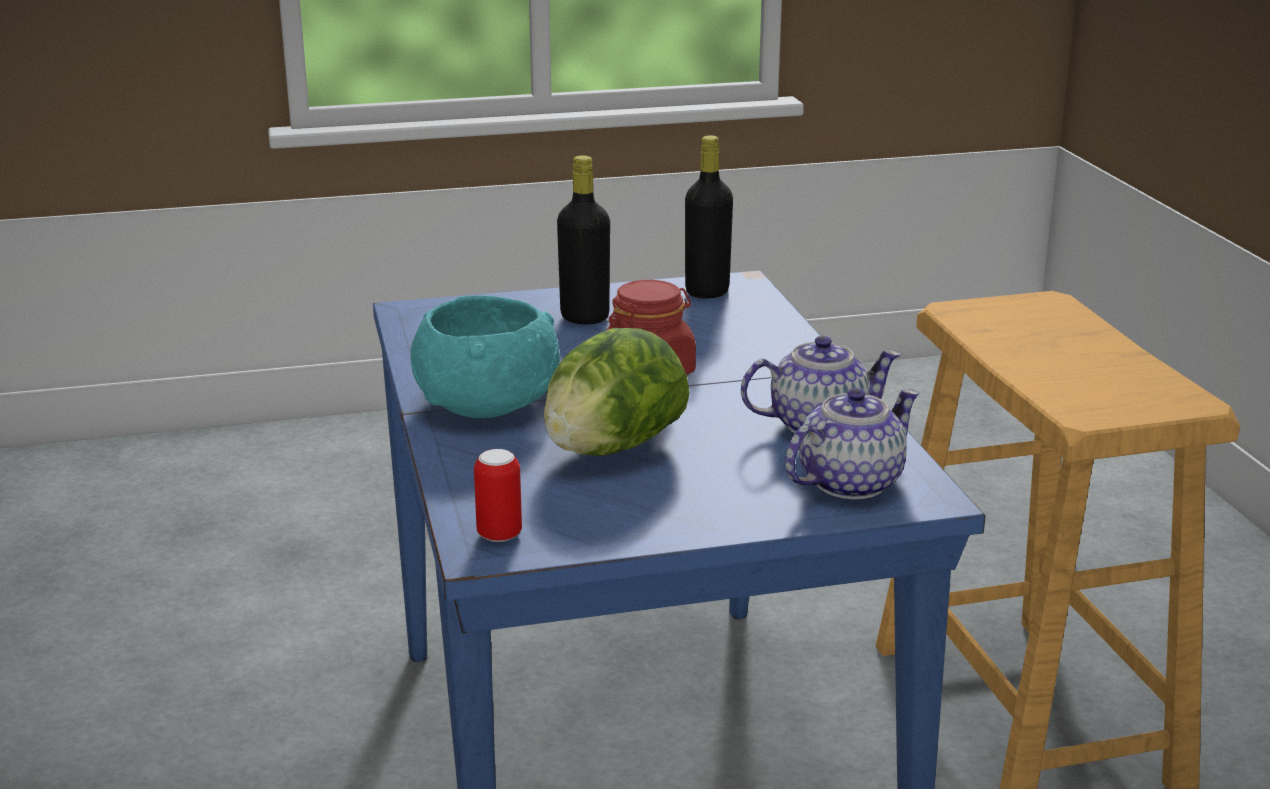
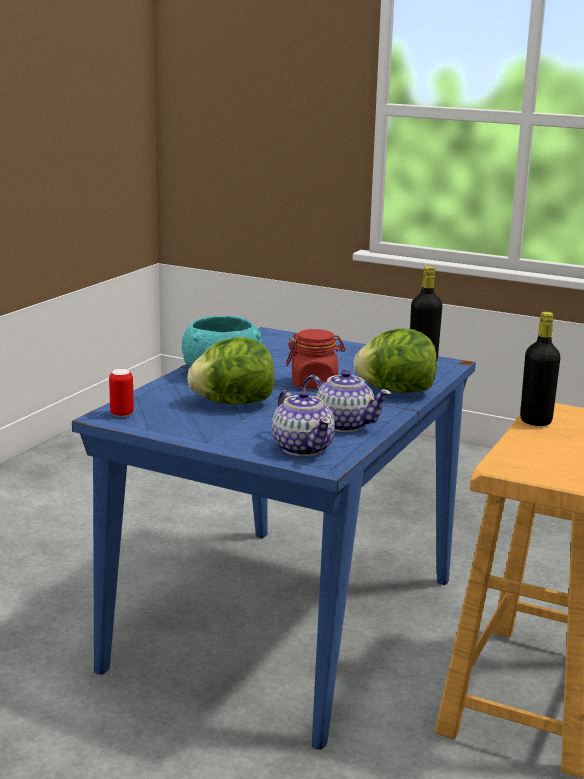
camera: 40 degrees right, 5 degrees down
(584, 317) = (338, 356): black bottle -> black bottle (535, 421)
(768, 348) = (395, 391): none -> lettuce
(848, 483) = (303, 448): teapot -> teapot turned 60 degrees clockwise

